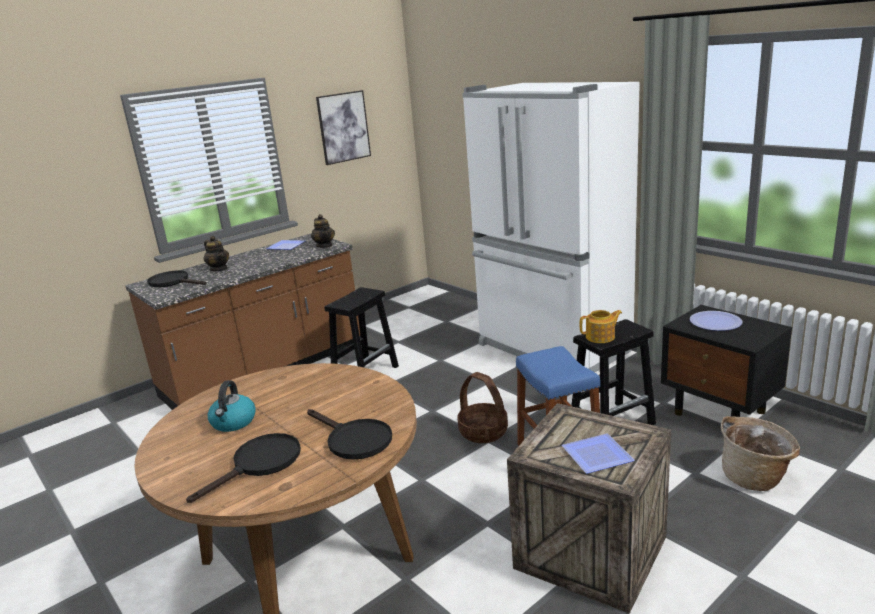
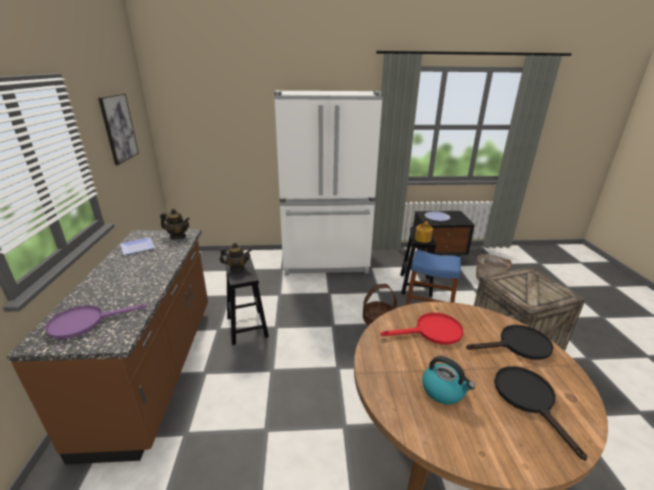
camera: 55 degrees left, 5 degrees up
(173, 282) = (85, 322): black frying pan -> purple frying pan
(219, 269) = (113, 289): teapot -> teapot (237, 268)
(324, 392) = (432, 332): none -> red frying pan
(598, 454) = (542, 290): plate -> none

